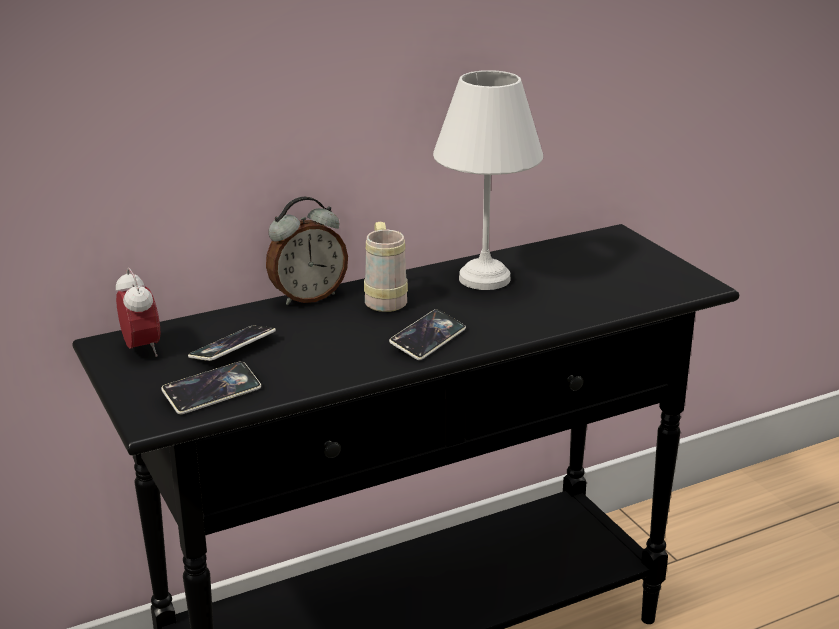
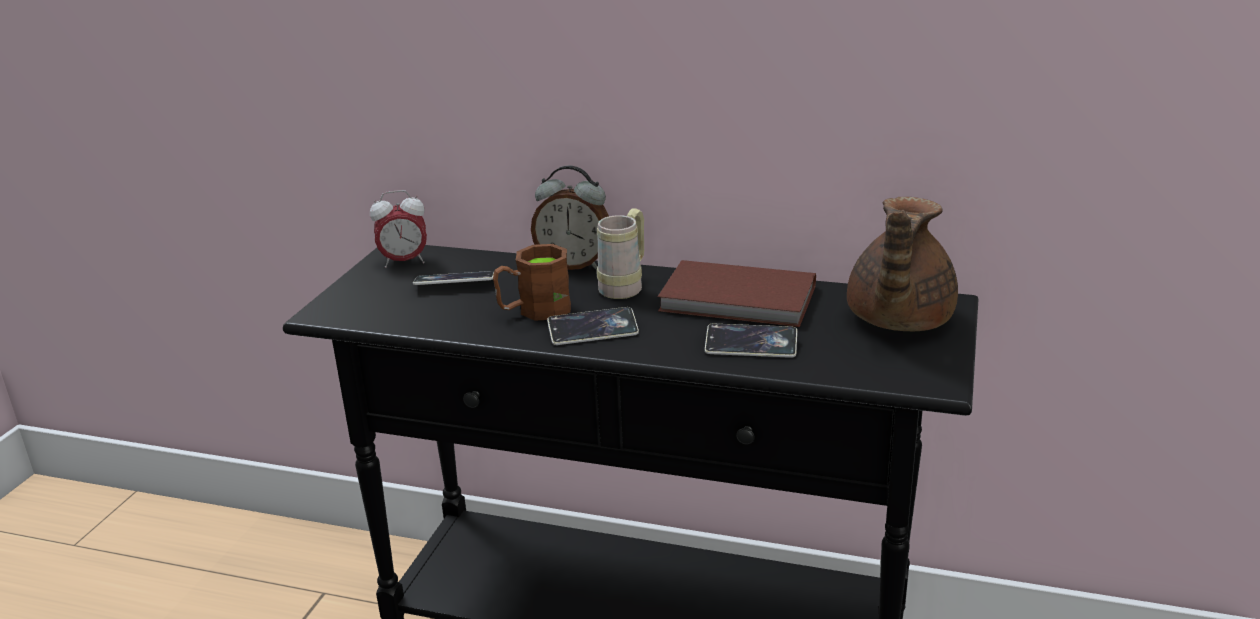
camera: 45 degrees right, 0 degrees up
(141, 349) = (404, 262): alarm clock -> alarm clock turned 60 degrees clockwise
(212, 393) = (384, 310): phone -> phone (751, 346)
(350, 343) = (534, 311): none -> brown mug
(487, 279) = (739, 300): white table lamp -> brown book
(610, 256) = (897, 320): none -> brown teapot

